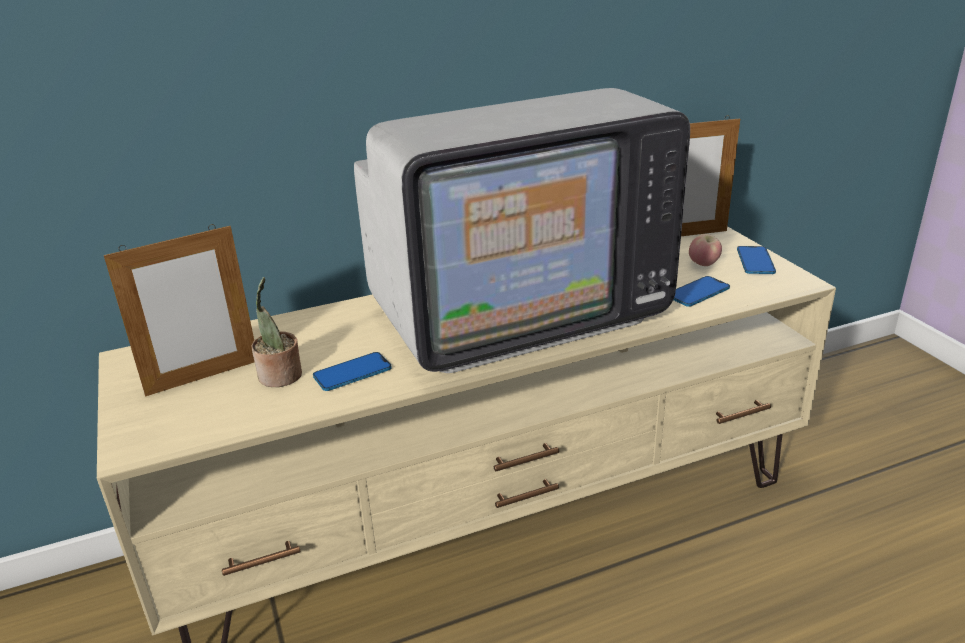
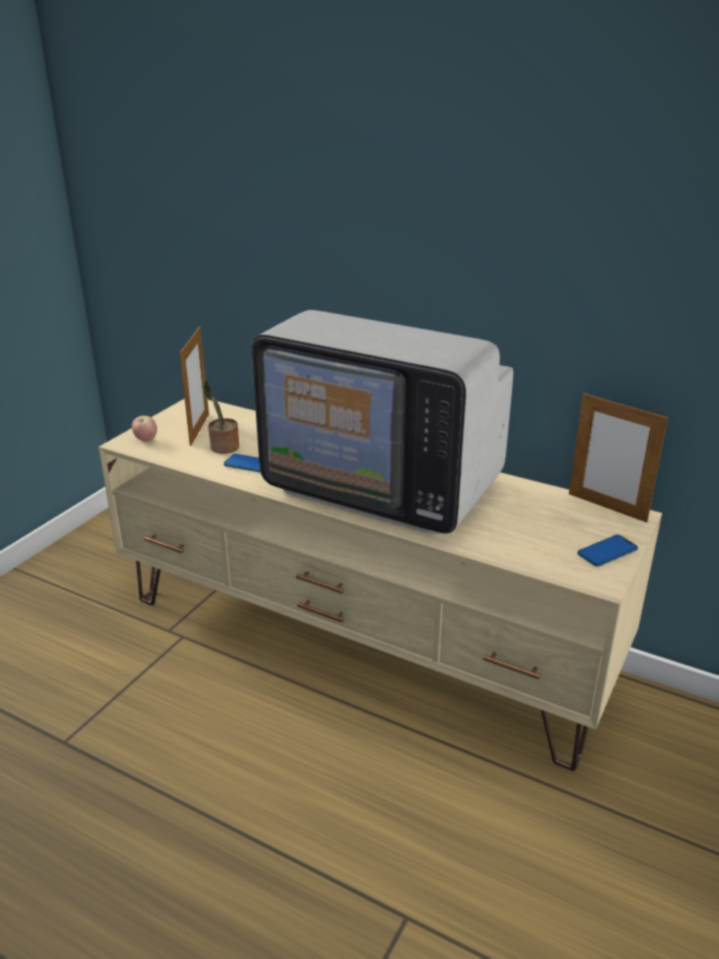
camera: 50 degrees right, 0 degrees up
(203, 377) = (199, 429): picture frame -> picture frame turned 105 degrees counterclockwise
(698, 293) = (511, 543): phone -> none
(703, 265) = (563, 531): apple -> apple (146, 440)

